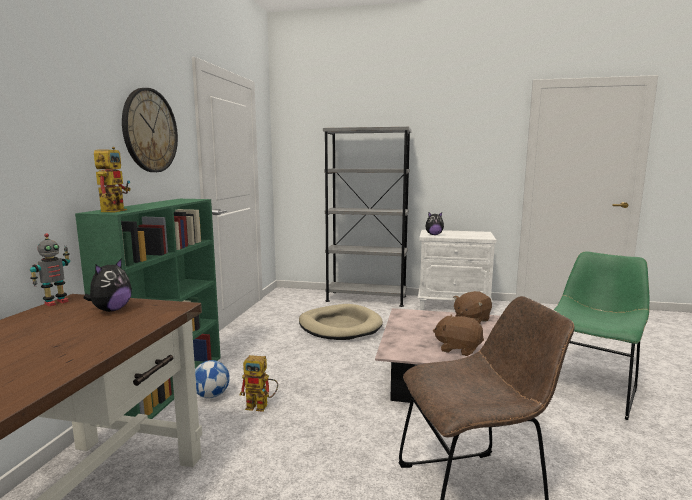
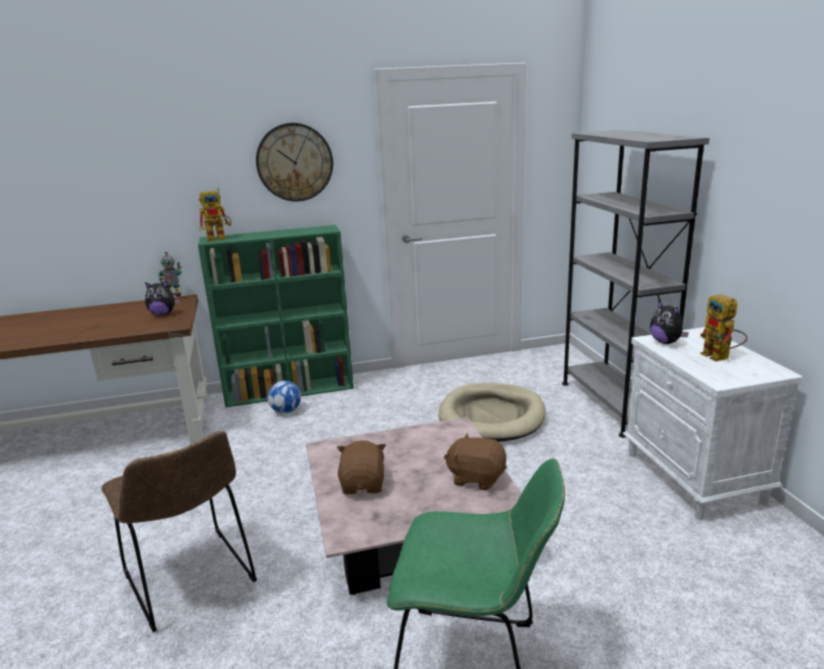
camera: 65 degrees right, 10 degrees up
(262, 406) = (282, 437): toy robot -> toy robot (720, 358)

